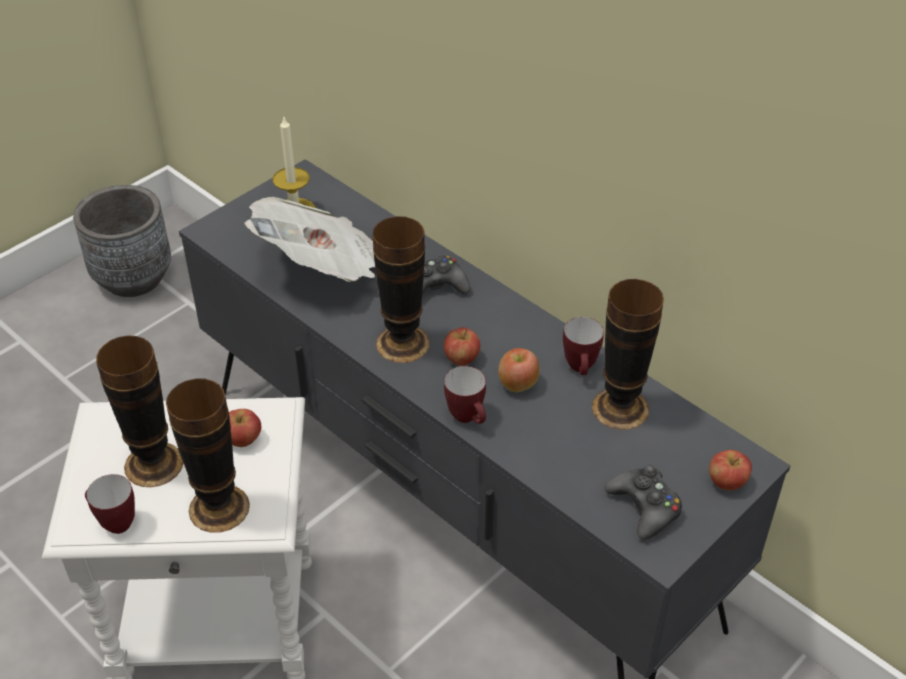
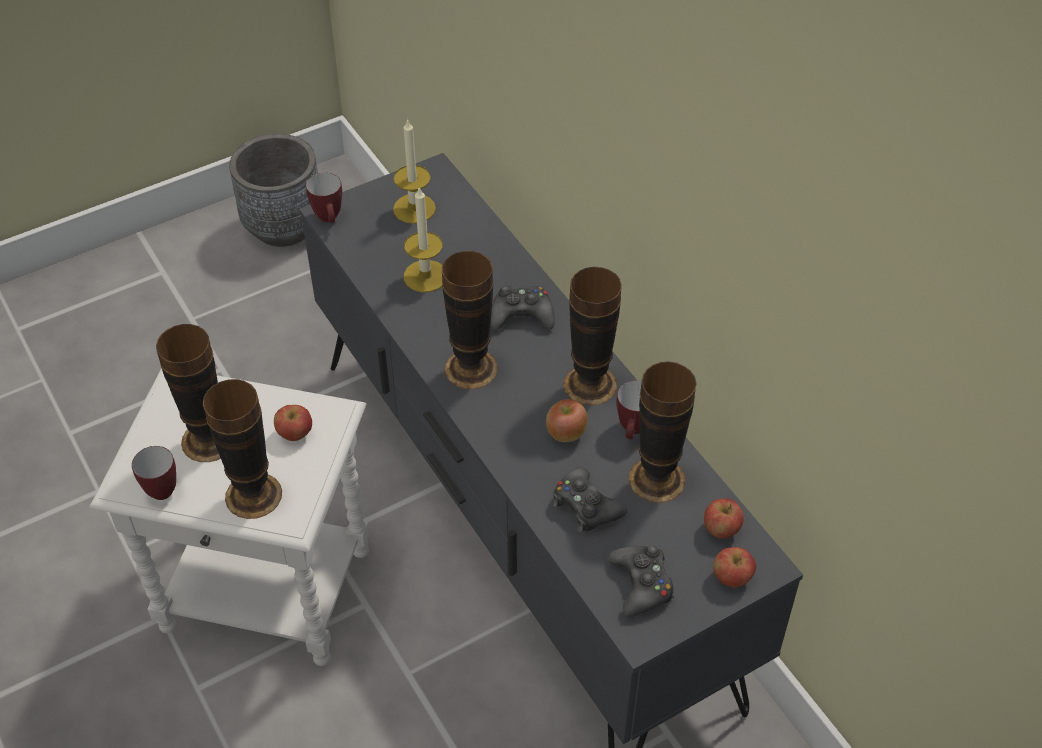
camera: 15 degrees right, 5 degrees up
(327, 269) = (425, 276): newspaper -> candle
(461, 359) = (521, 396): apple -> apple (721, 529)
(468, 419) = (506, 459): mug -> mug (329, 219)
(523, 336) = (590, 384): none -> vase
(562, 447) = (586, 506): none -> black game controller

